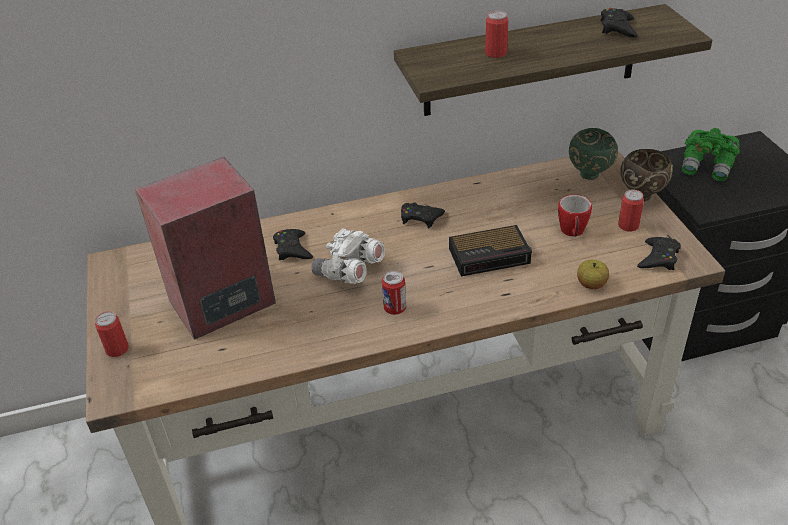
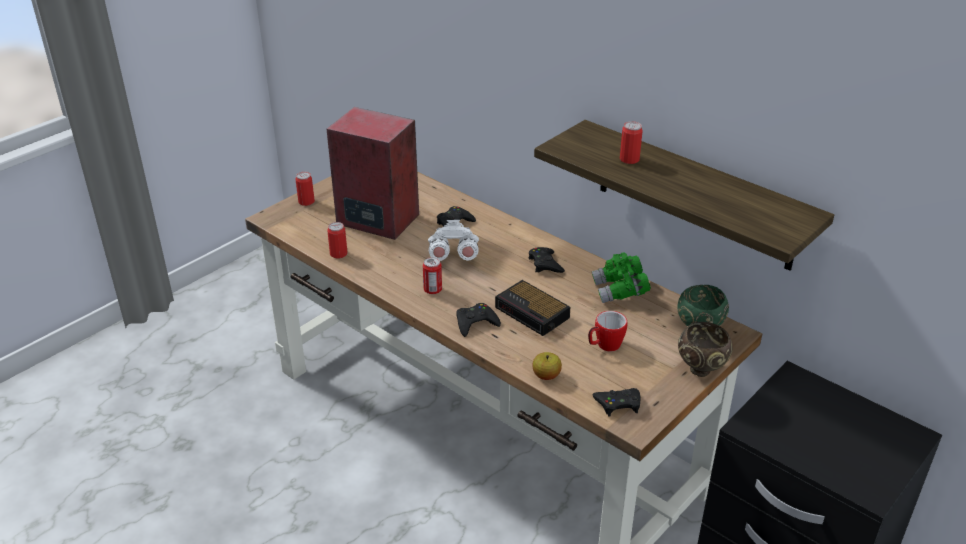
camera: 55 degrees right, 5 degrees down
(617, 28) = (746, 201): black game controller -> black game controller (475, 323)
(628, 226) = (647, 374): can -> can (338, 254)
(707, 166) = (823, 411): green binoculars -> green binoculars (620, 291)

